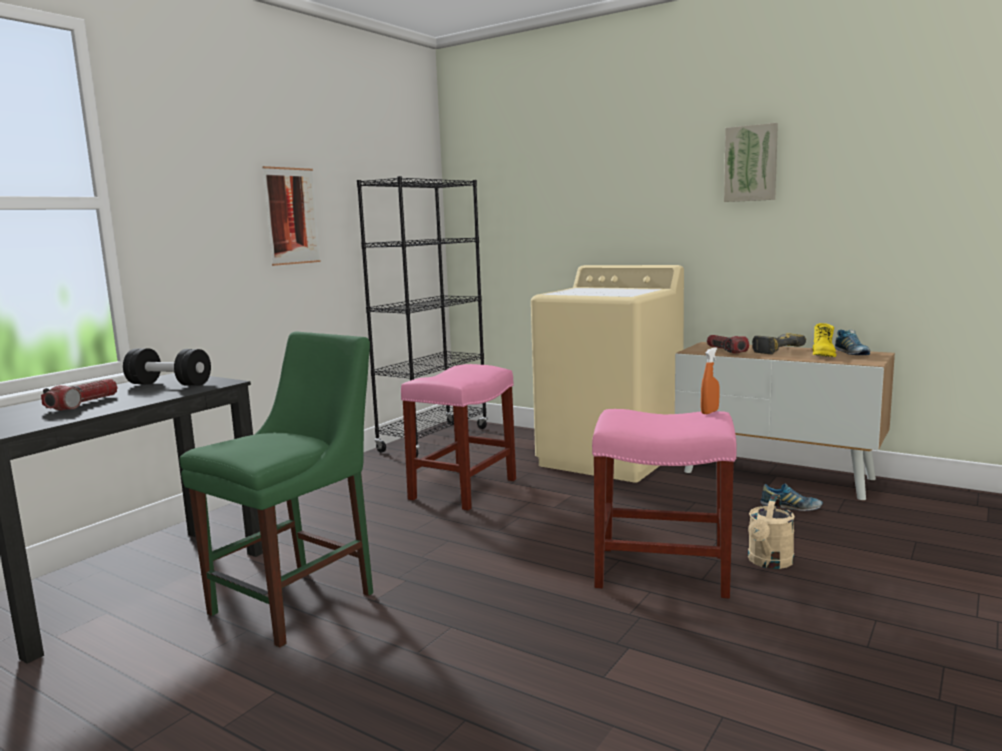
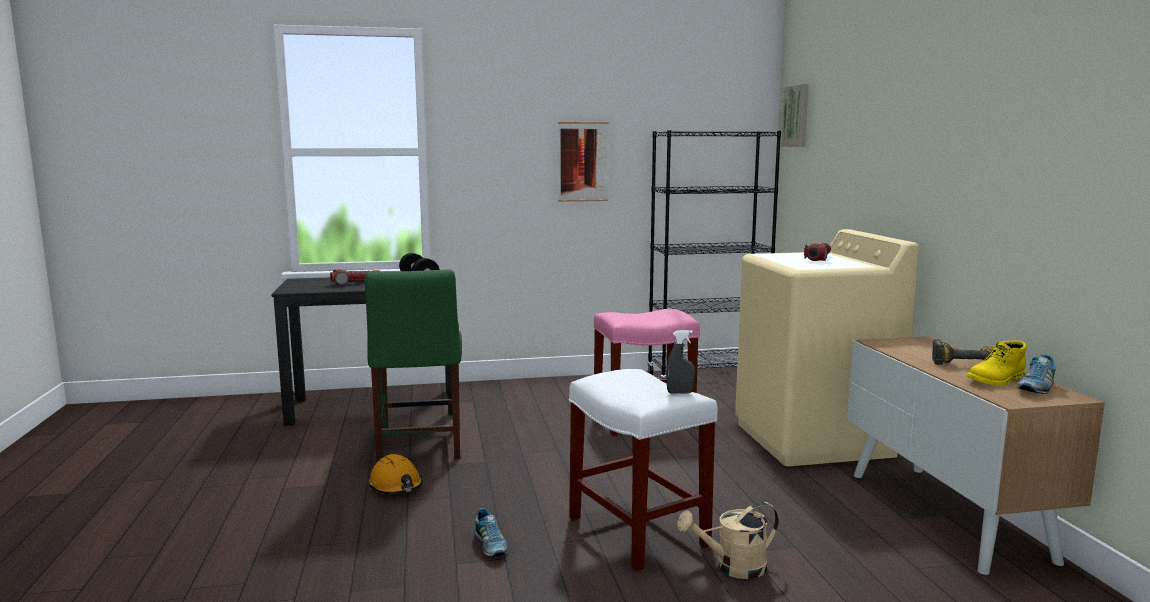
camera: 45 degrees right, 0 degrees up
(299, 600) = (419, 447): green chair -> green chair turned 90 degrees clockwise
(371, 647) = (396, 486): none -> orange hard hat
(664, 571) = (639, 532): pink stool -> white stool
(709, 412) = (680, 392): orange spray bottle -> grey spray bottle
(726, 350) = (910, 350): flashlight -> flashlight (818, 258)
(751, 163) = (991, 128): picture -> picture (797, 116)
(791, 508) = (875, 544): shoe -> shoe (490, 546)

